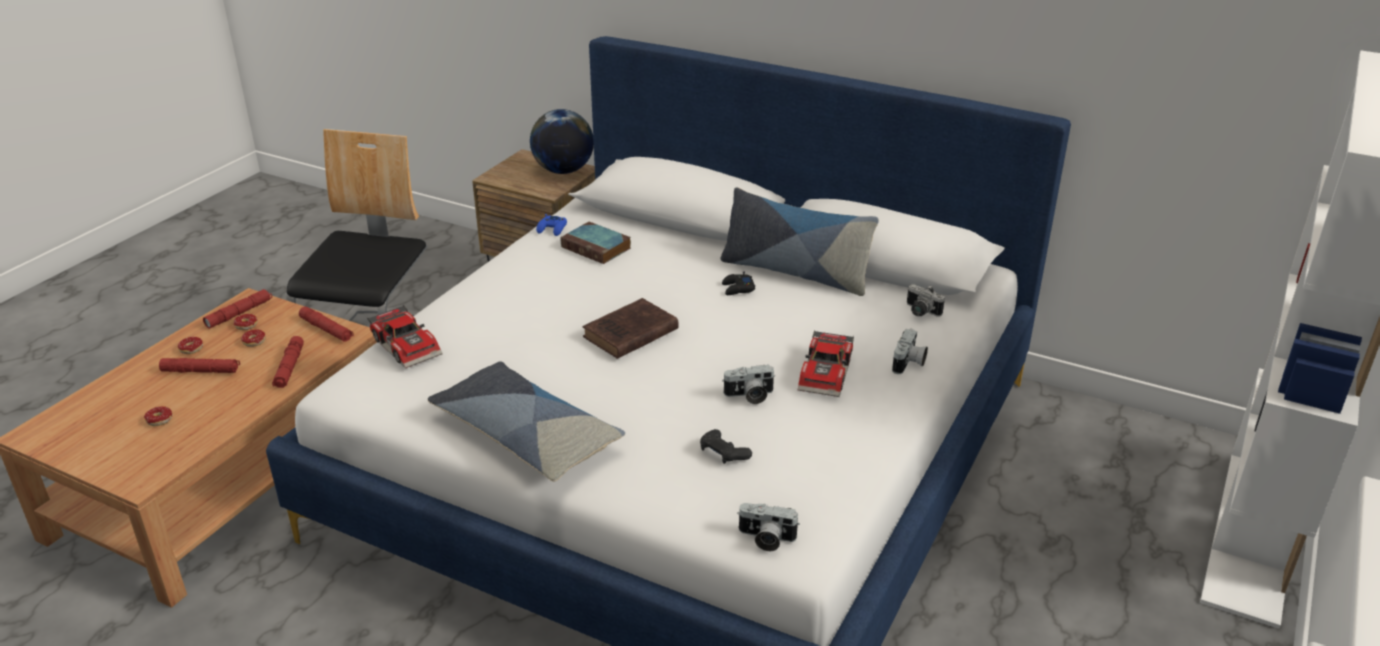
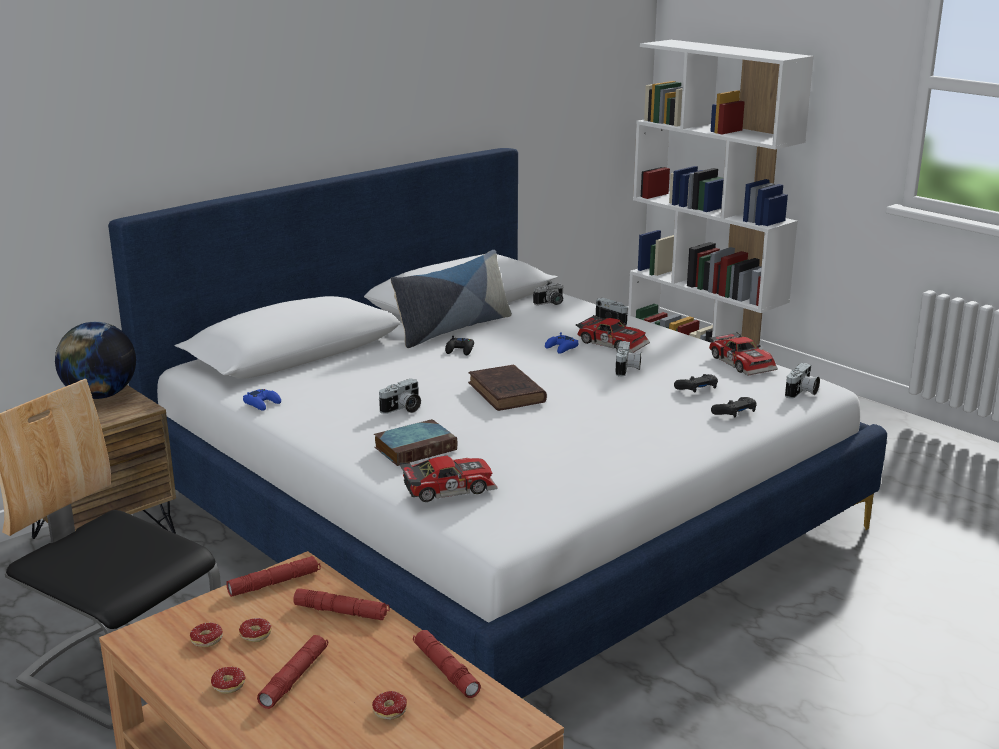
camera: 70 degrees left, 10 degrees down
(239, 313) = (167, 645): red flashlight -> red flashlight (446, 670)
(526, 434) = (633, 453): pillow -> none
(568, 291) = (403, 409): none -> camera
(597, 248) = (327, 389): book -> book (416, 448)
(663, 489) = (735, 413): none -> black game controller
(784, 343) = (561, 348): none -> blue game controller
(835, 478) = (743, 362): none -> toy car

